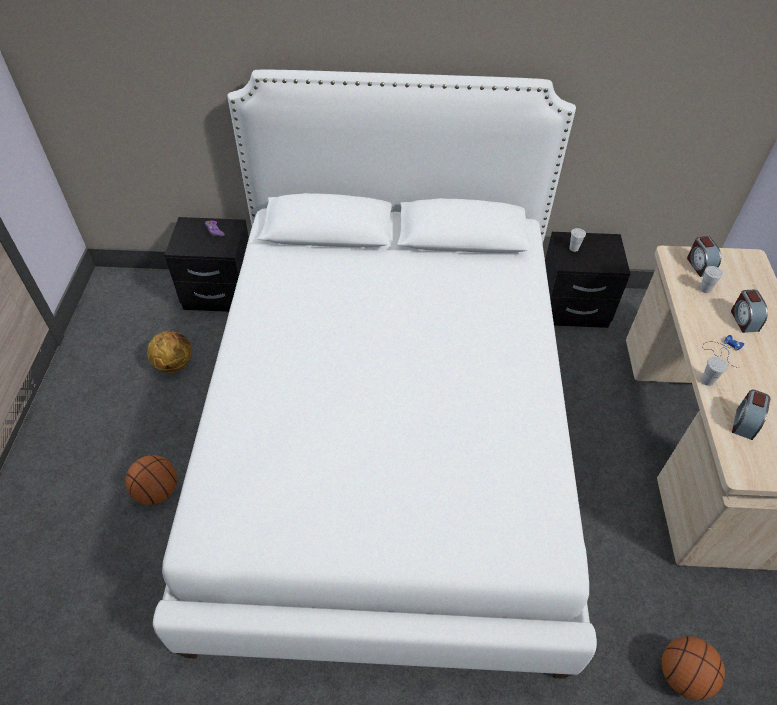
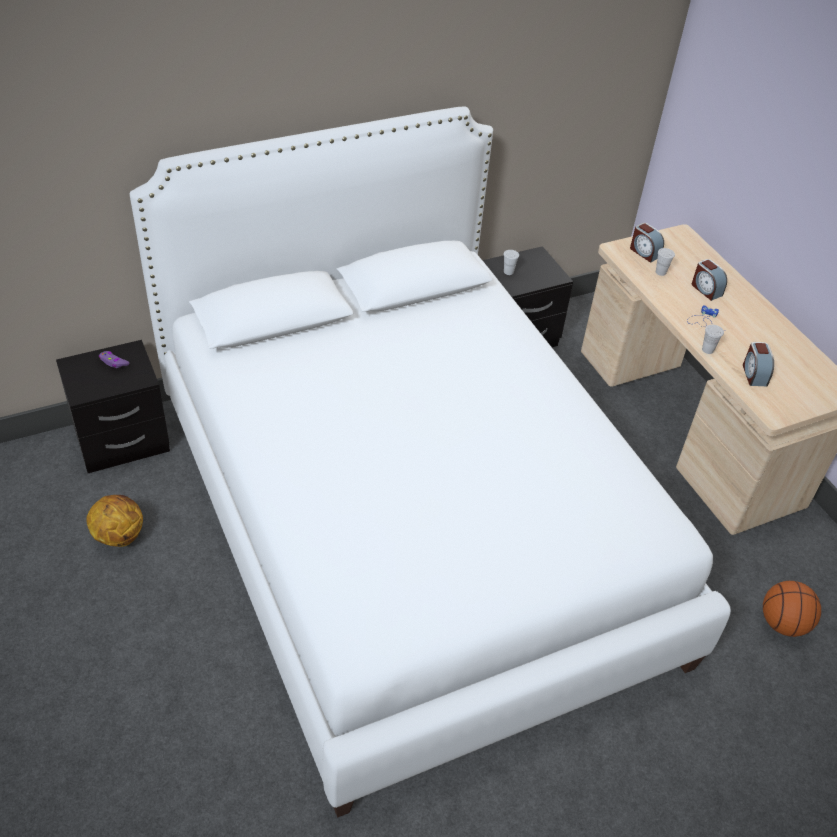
camera: 30 degrees left, 5 degrees down
(157, 491) = (193, 675): basketball -> none

